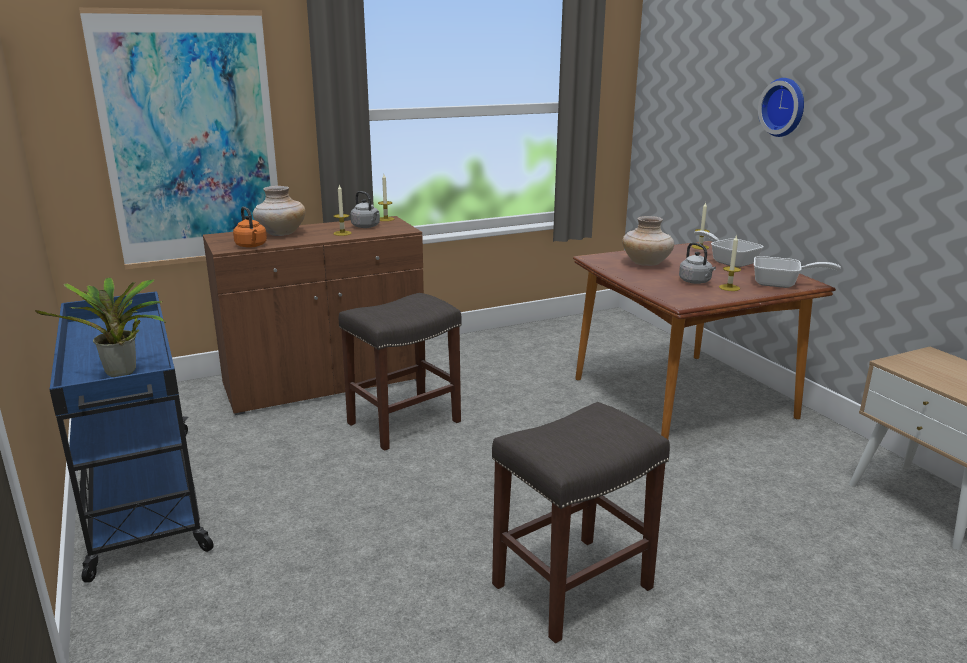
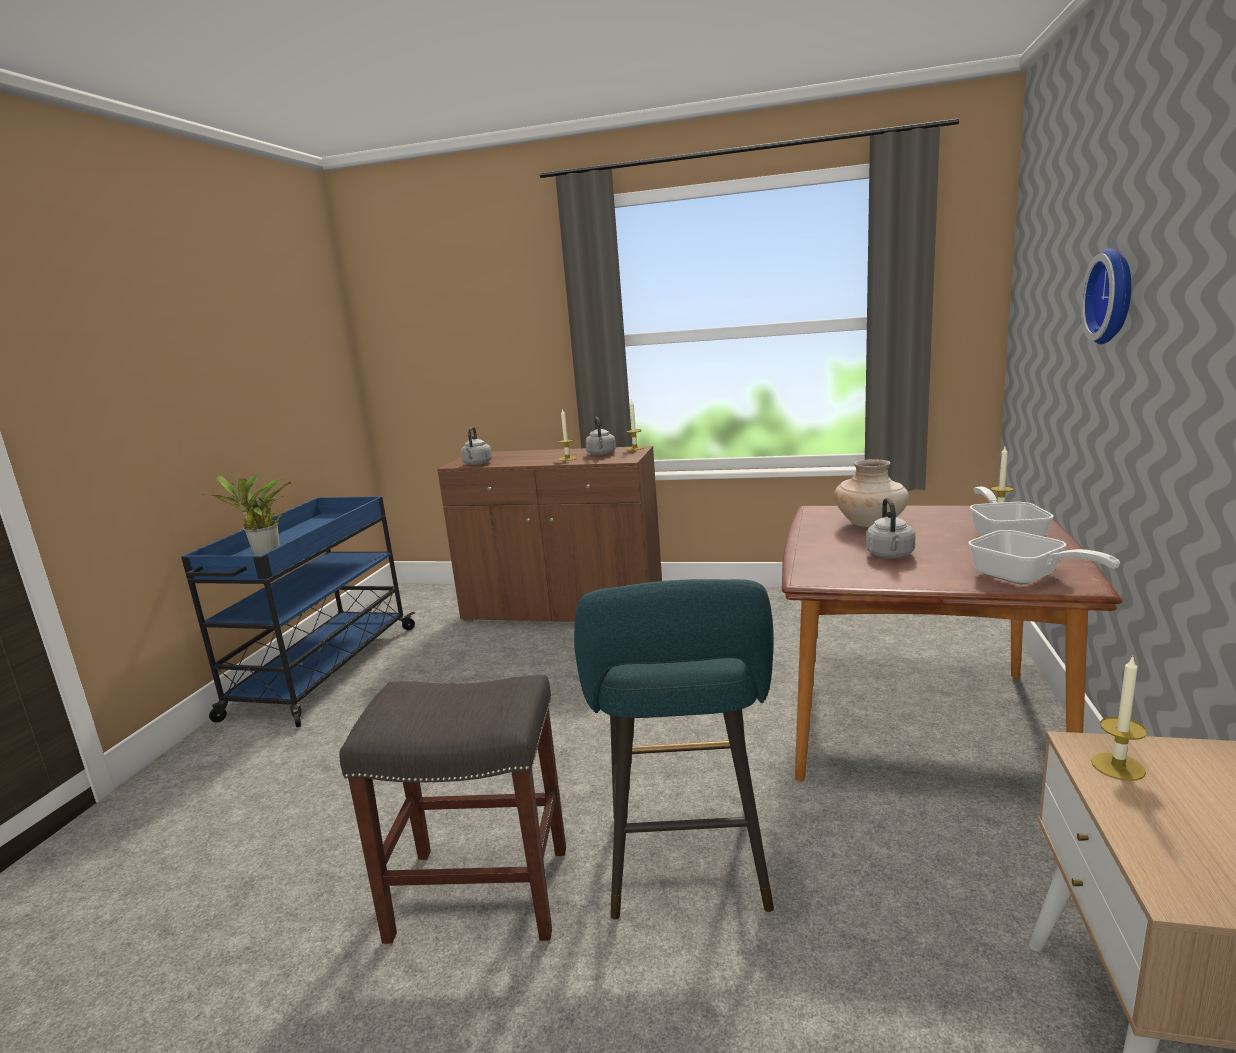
camera: 40 degrees right, 5 degrees down
(191, 141) = (473, 368): picture -> none
(251, 246) = (477, 464): orange kettle -> grey kettle
(280, 234) = (521, 455): beige vase -> none
(405, 421) = (575, 663): grey stool -> none
(670, 518) = (687, 868): none -> turquoise stool
(729, 288) = (923, 570): candle -> candle (1118, 766)

